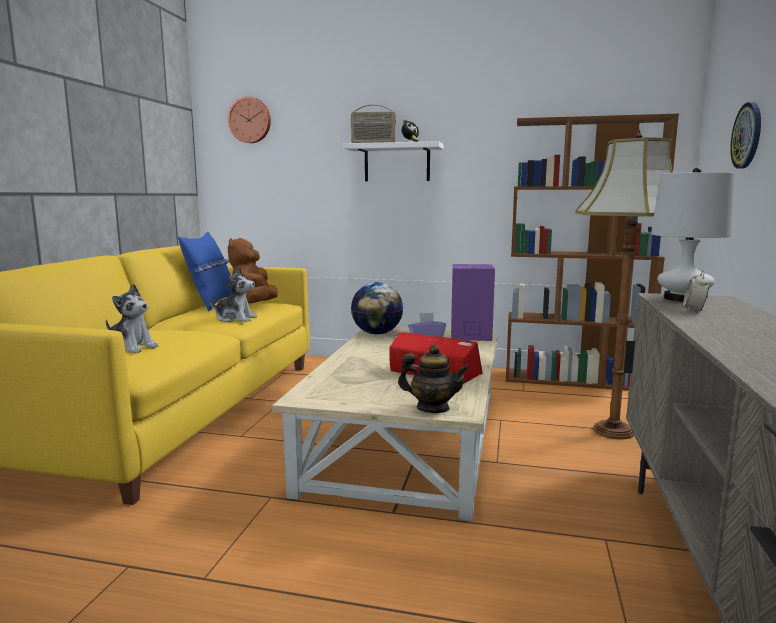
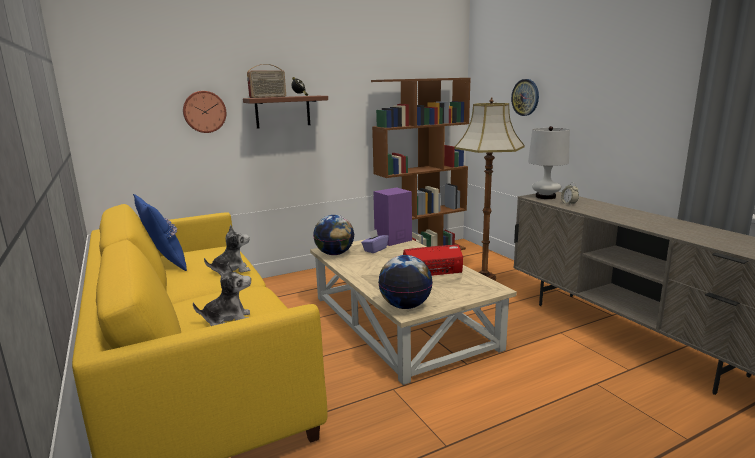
camera: 40 degrees left, 5 degrees up
(250, 120) = (132, 74): wall clock -> wall clock (204, 111)
(254, 305) = (208, 254): brown plush toy -> none
(316, 393) = (405, 306): none -> globe
(397, 163) = (283, 111): white shelf -> brown shelf
(432, 408) = (481, 292): teapot -> none

